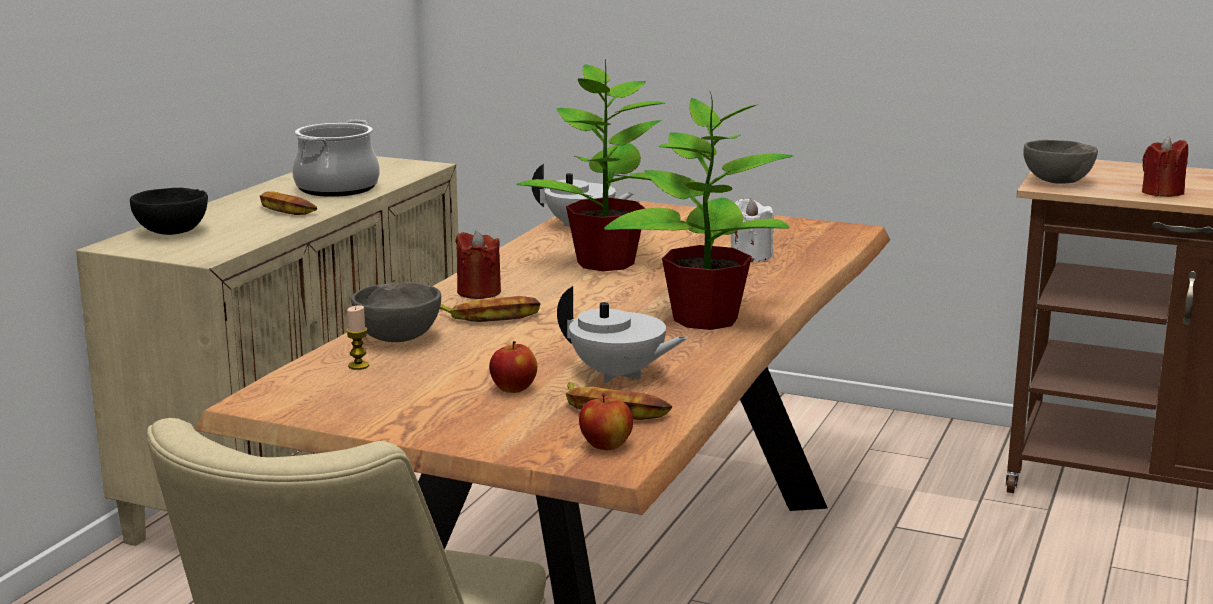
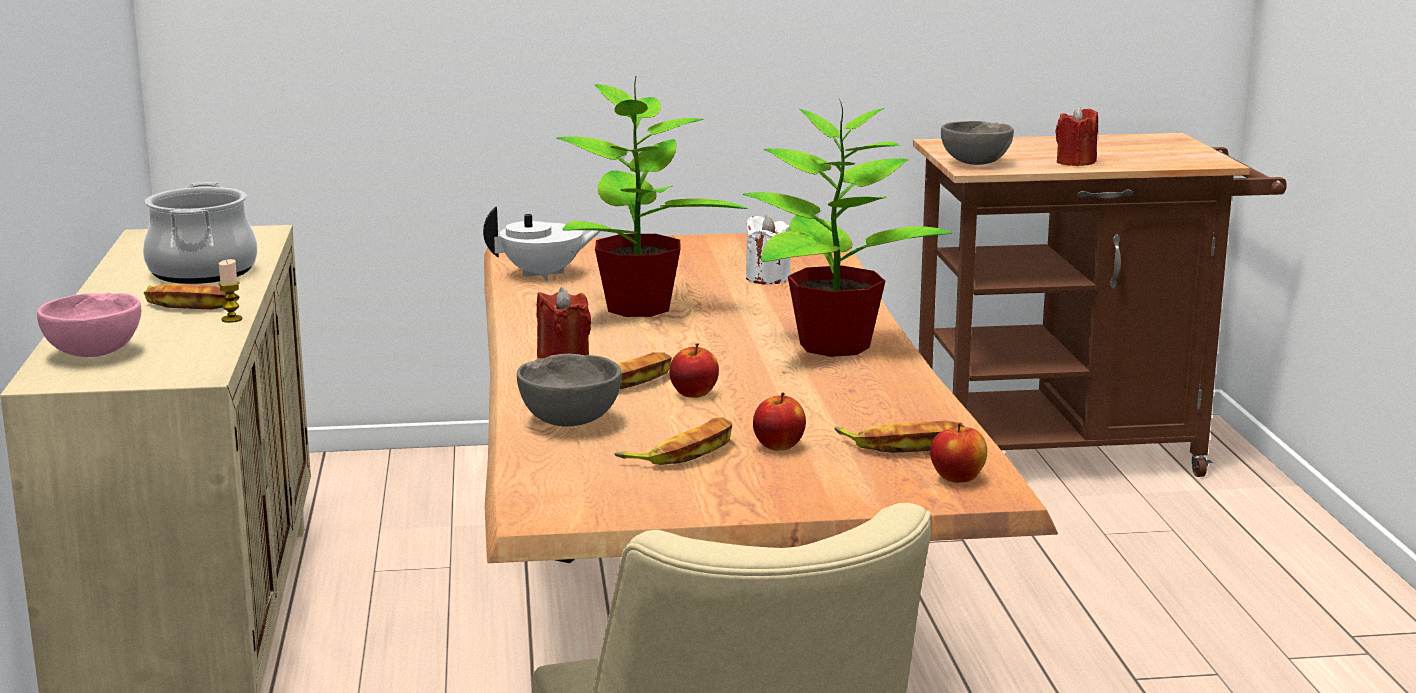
camera: 30 degrees left, 0 degrees up
(173, 233) = (96, 354): black bowl -> pink bowl
(358, 366) = (580, 457): candle -> candle (232, 319)
(435, 378) = (683, 452): none -> banana
(525, 336) = (694, 394): none -> apple
(618, 375) = (851, 413): white teapot -> none

